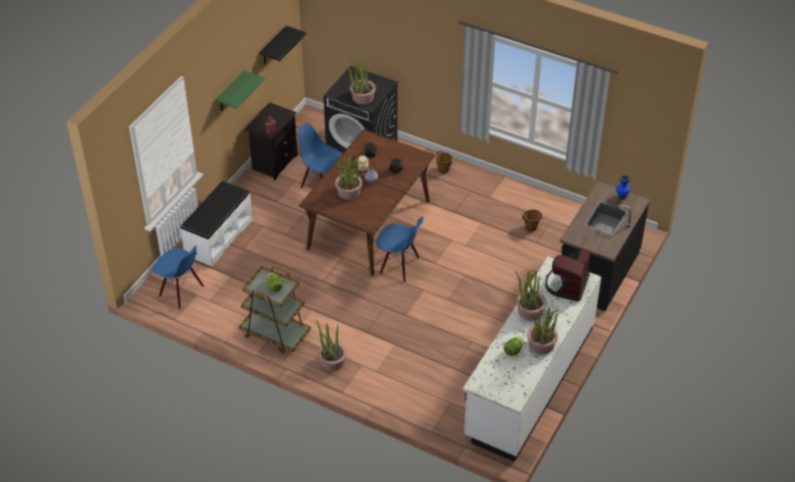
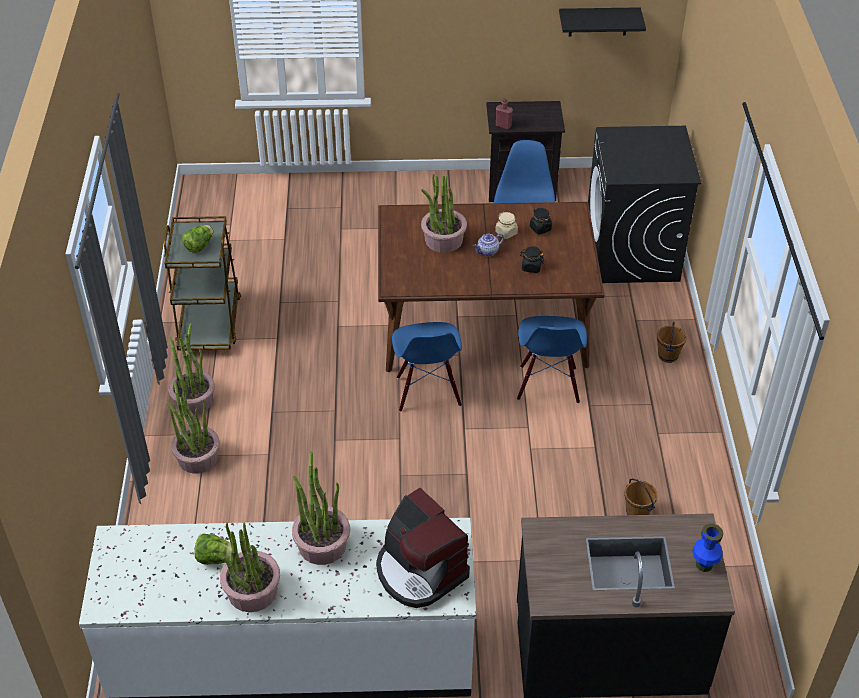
camera: 60 degrees right, 0 degrees up
(181, 291) = (226, 210): blue chair -> blue chair (548, 385)
(218, 237) = (344, 199): white bench -> none
(230, 92) = (472, 27): green shelf -> none
(362, 97) = (630, 162): potted plant -> potted plant (197, 457)
(567, 284) = (419, 571): coffee machine -> coffee machine turned 120 degrees counterclockwise

